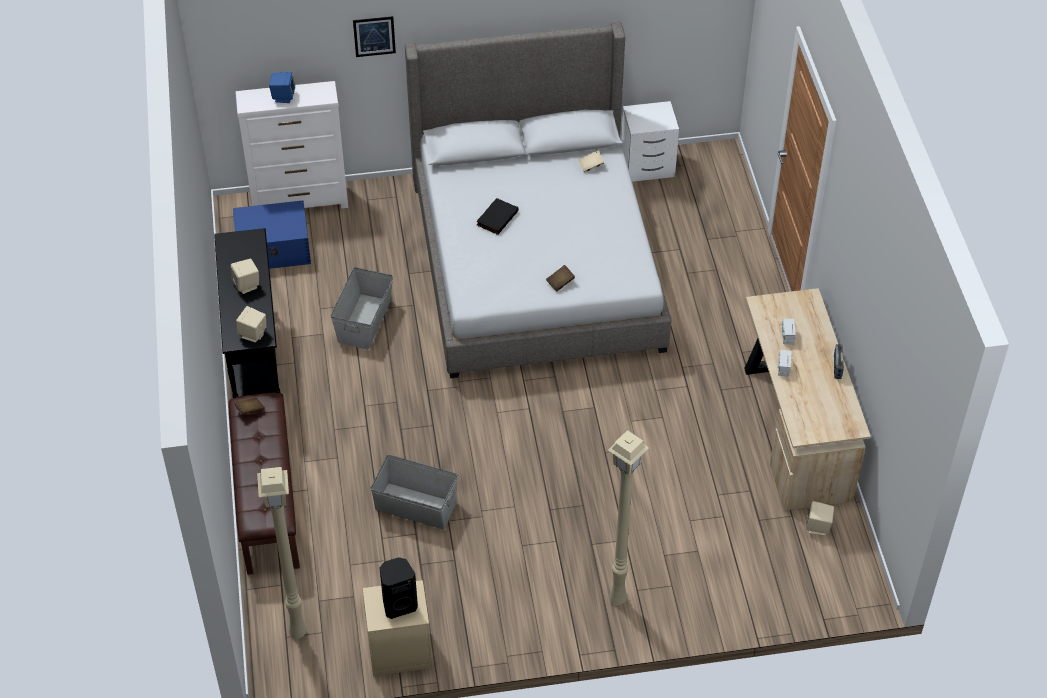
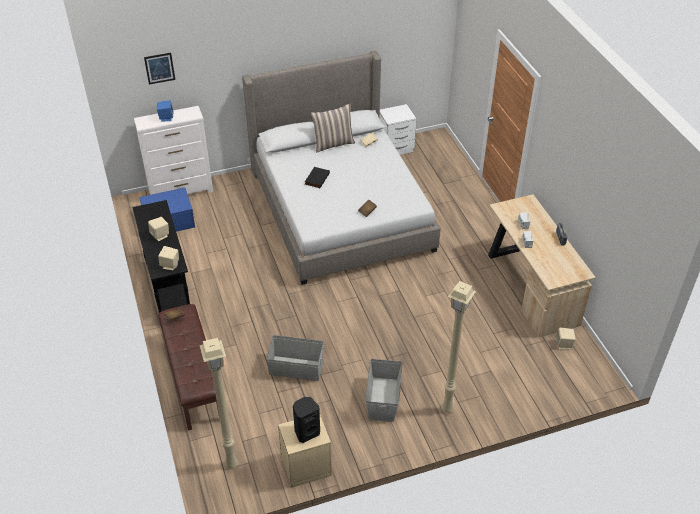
camera: 10 degrees left, 5 degrees down
(364, 321) = (237, 257): grey storage box -> grey storage box (383, 399)
(374, 36) = (221, 72): picture -> picture (159, 68)
(536, 160) = (333, 143): none -> pillow

